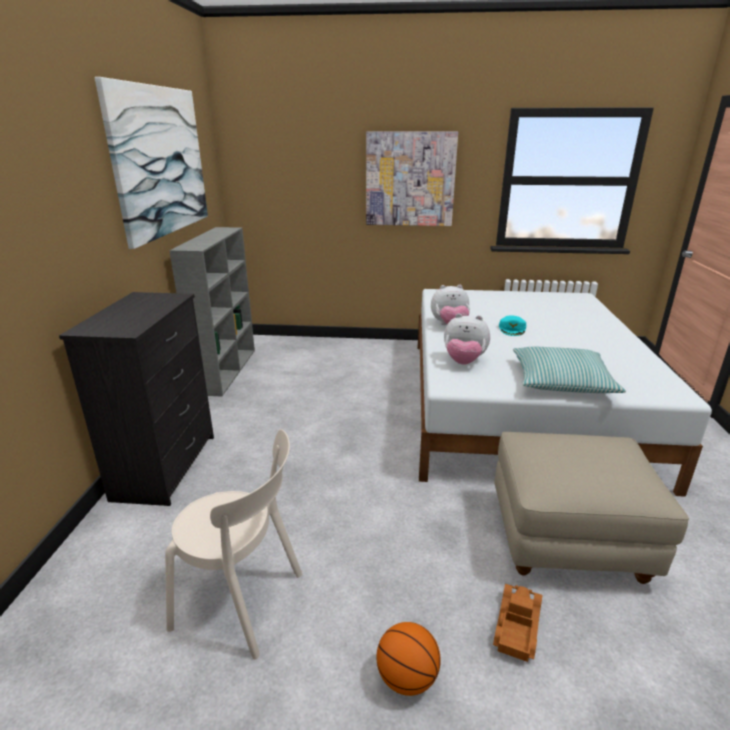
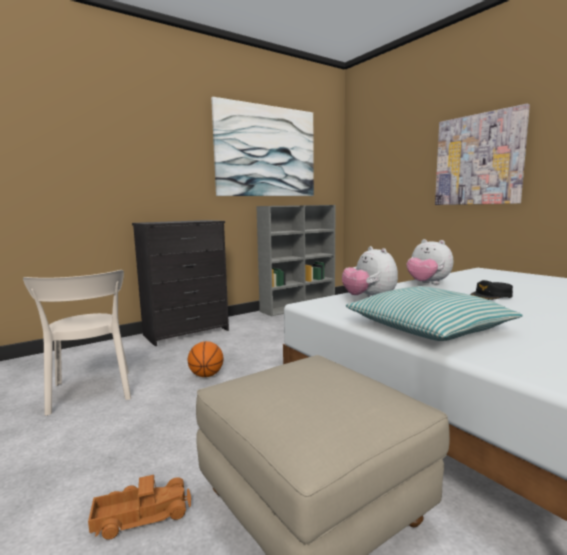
camera: 50 degrees right, 15 degrees down
(407, 678) = (50, 476): basketball -> basketball (206, 375)
(512, 329) = (491, 296): turquoise cap -> black cap

